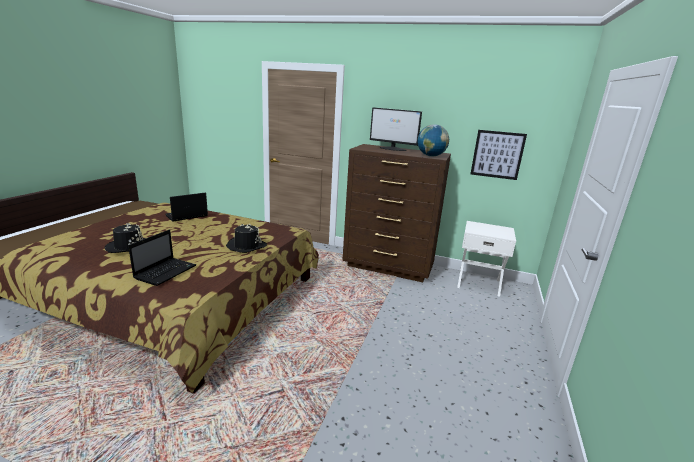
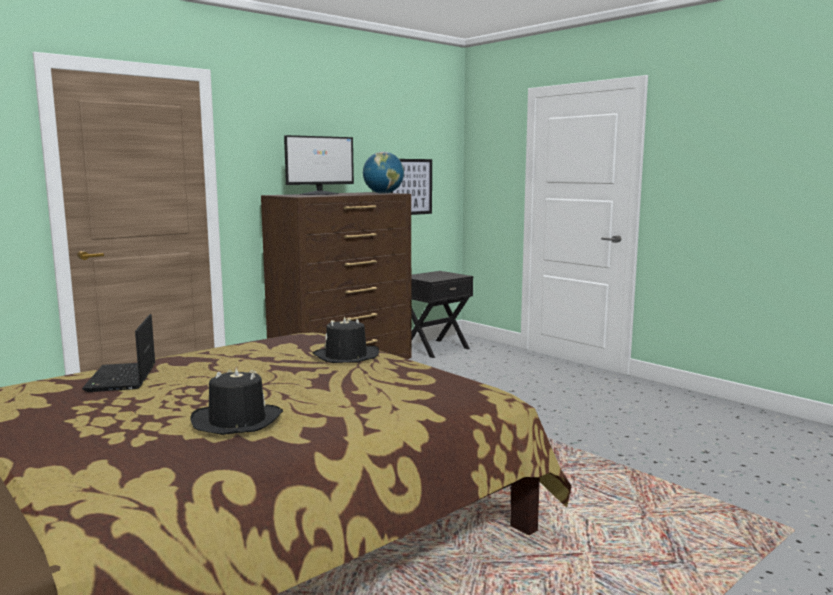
camera: 60 degrees left, 10 degrees down
(166, 271) = (391, 400): laptop -> none
(478, 283) = (434, 348): white nightstand -> black nightstand

